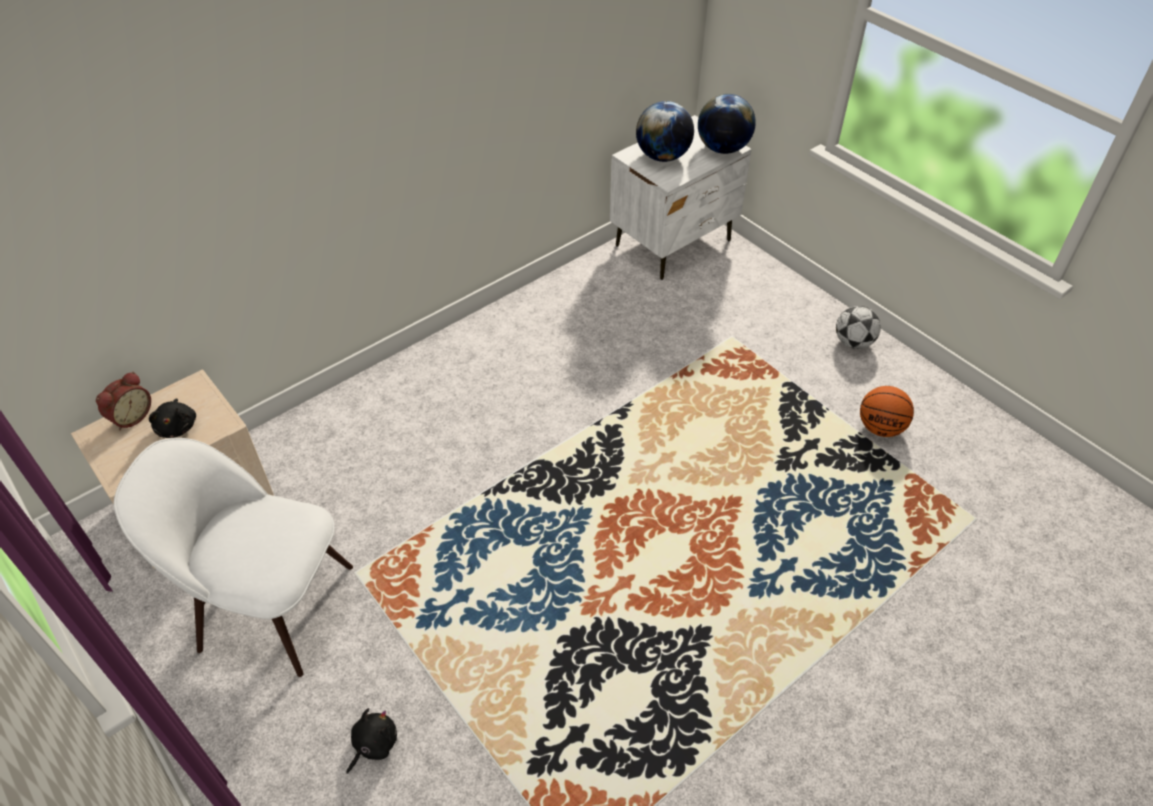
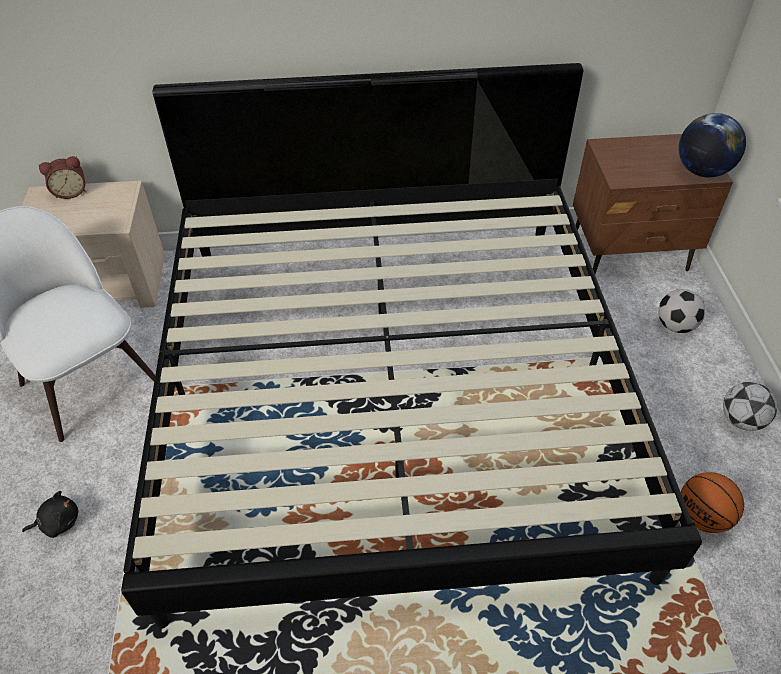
camera: 35 degrees right, 0 degrees up
(178, 426) = (89, 212): black plush toy -> none
(576, 455) = (391, 388): none -> bed
(663, 156) = (634, 157): globe -> none
(674, 243) = (630, 251): white nightstand -> brown nightstand
(755, 291) = (675, 325): none -> football

